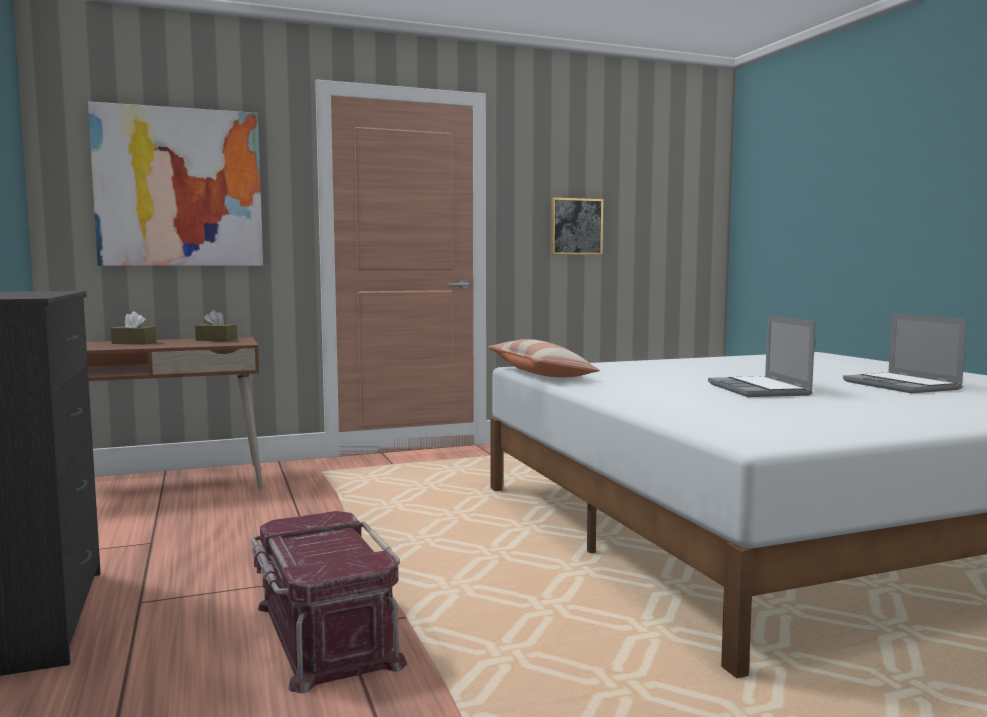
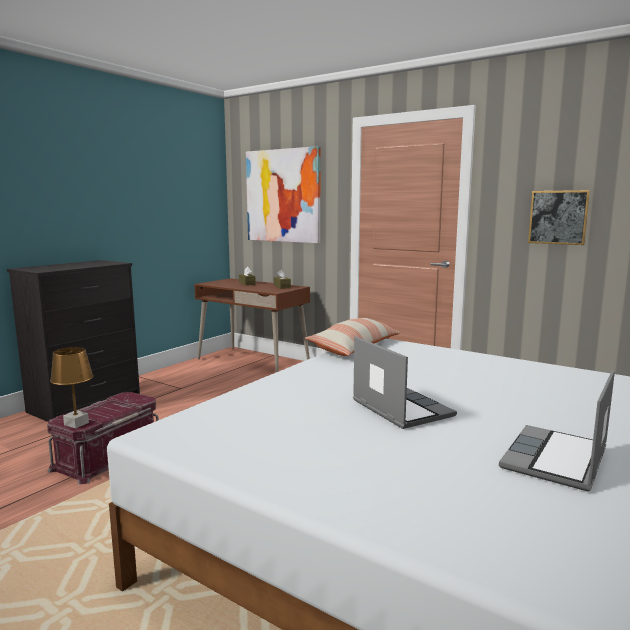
camera: 55 degrees right, 5 degrees up
(359, 564) = (77, 424): none -> brown table lamp
(760, 389) = (400, 408): laptop -> laptop turned 105 degrees clockwise

